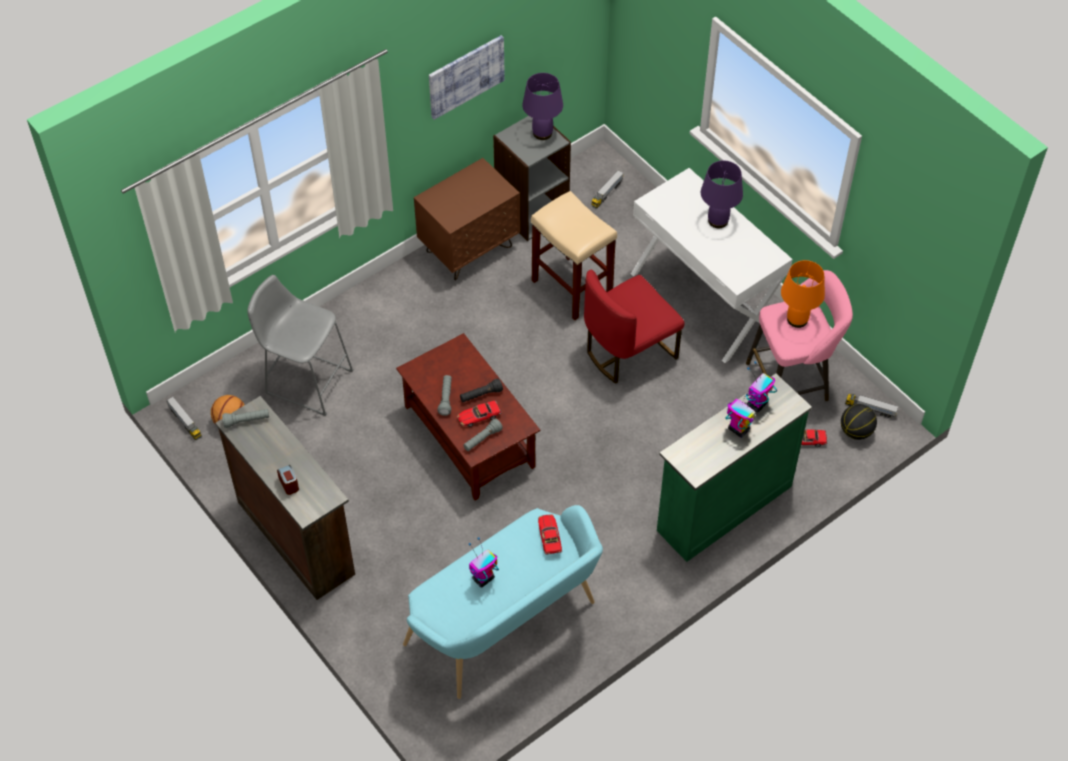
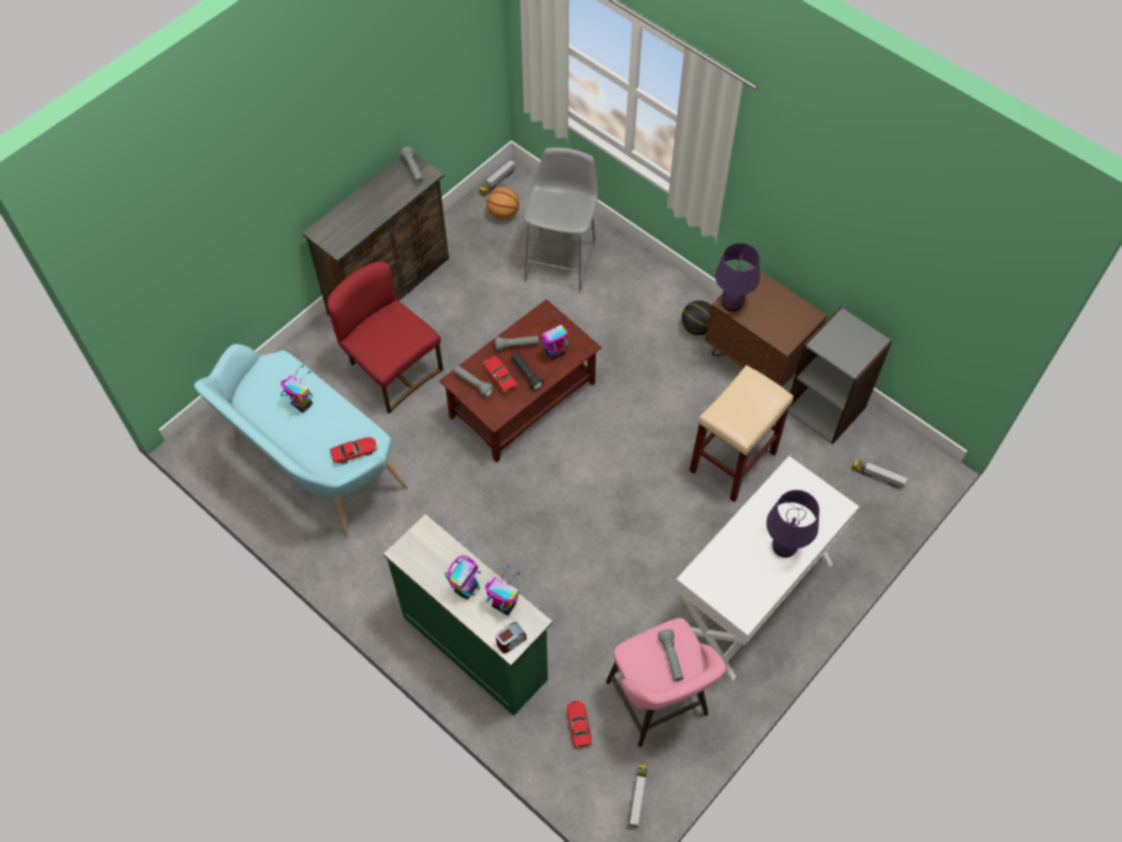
camera: 80 degrees right, 5 degrees up
(289, 483) = (348, 214): alarm clock -> alarm clock (511, 641)
(462, 370) = (554, 353): none -> toy robot
(466, 76) = (841, 221): picture -> none
(542, 133) = (860, 350): purple table lamp -> purple table lamp (732, 302)
(628, 351) = (661, 528): red chair -> red chair (392, 369)
(797, 319) = (671, 658): orange table lamp -> grey flashlight
(855, 431) = (602, 782): basketball -> basketball (697, 327)

